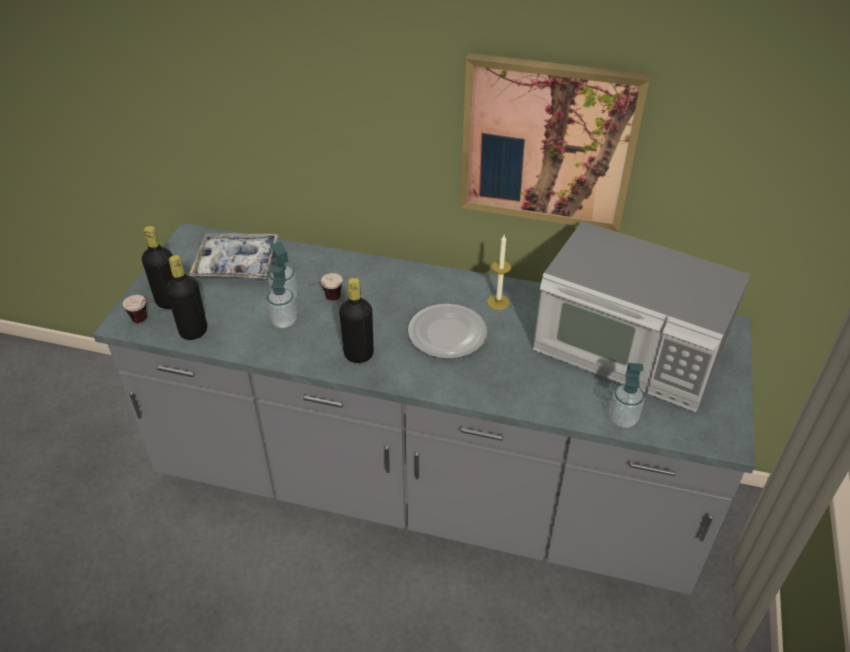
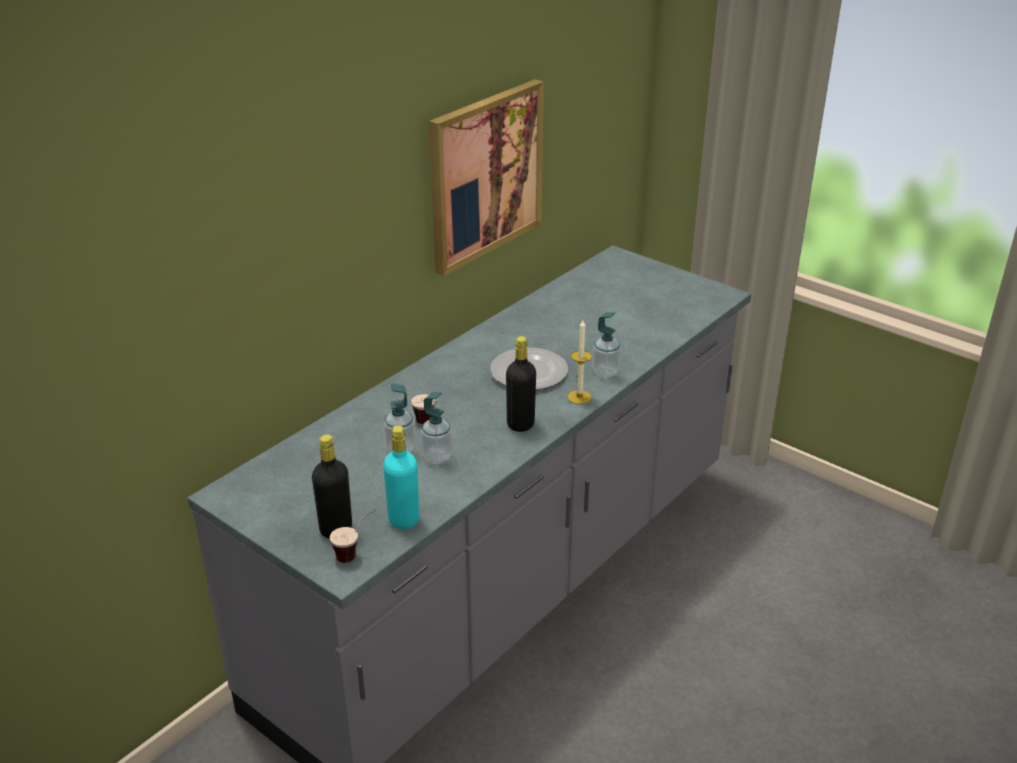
camera: 65 degrees left, 10 degrees down
(193, 331) = (404, 520): black bottle -> turquoise bottle
(236, 263) = (311, 469): tray -> none
(498, 302) = (509, 337): candle -> candle (579, 397)
(622, 419) = (680, 325): soap dispenser -> soap dispenser (605, 372)
(628, 351) = (612, 300): microwave -> none

